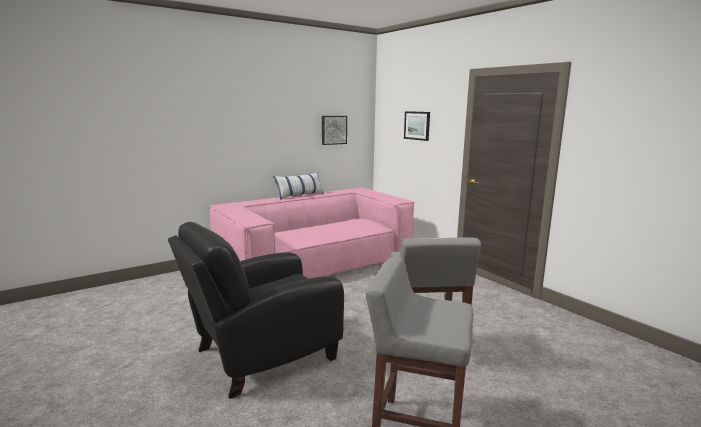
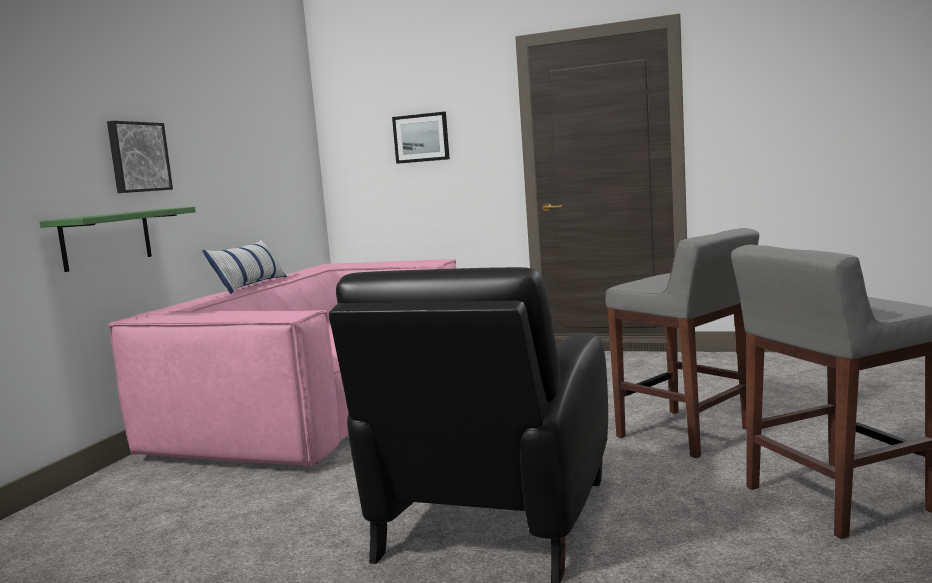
camera: 35 degrees left, 5 degrees down
(218, 167) = (106, 239): none -> green shelf
(333, 130) = (270, 159): picture -> picture (138, 157)

